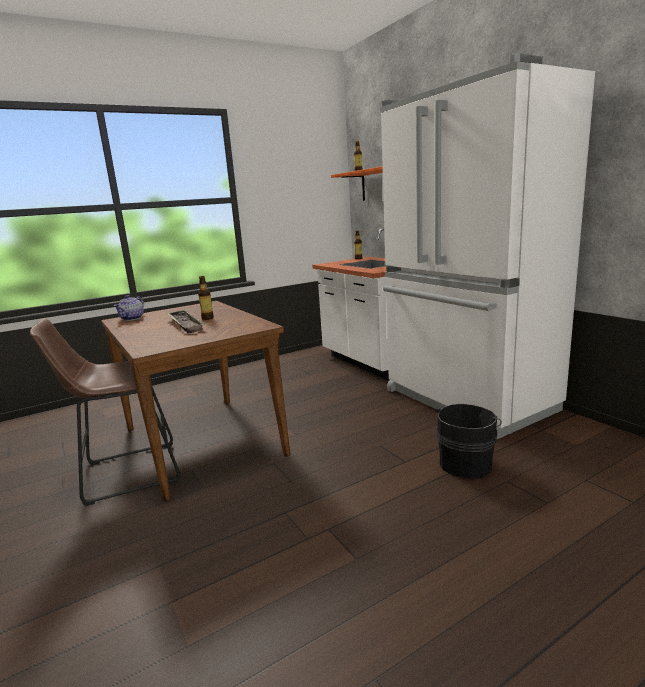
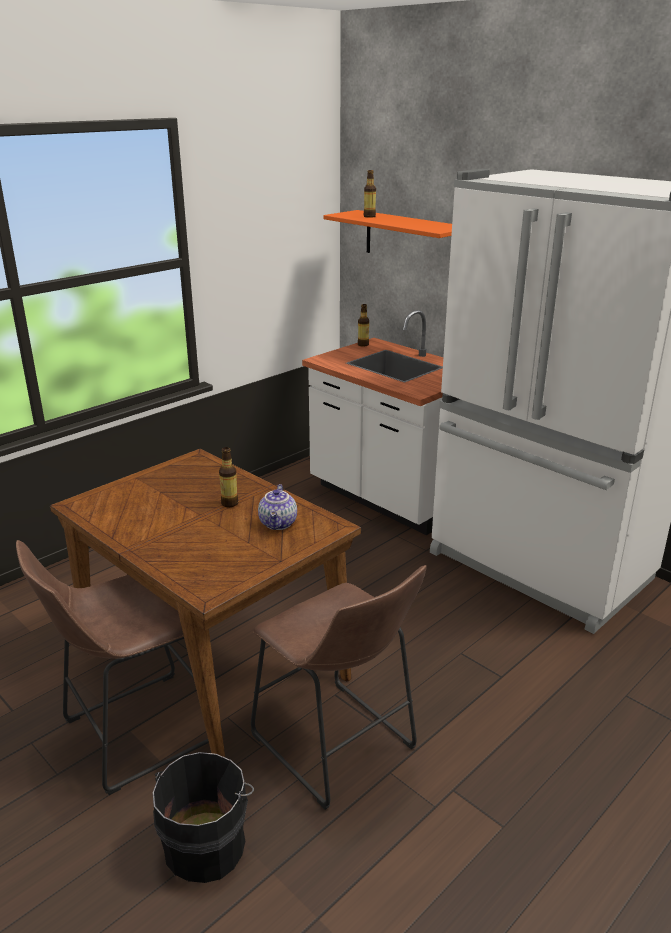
camera: 15 degrees left, 10 degrees up
(132, 318) = (103, 502): teapot -> teapot (279, 524)
(185, 325) = (209, 522): tray -> none
(256, 494) = (338, 747): none -> brown stool
(466, 463) = (572, 672): black bucket -> black bucket (207, 843)

